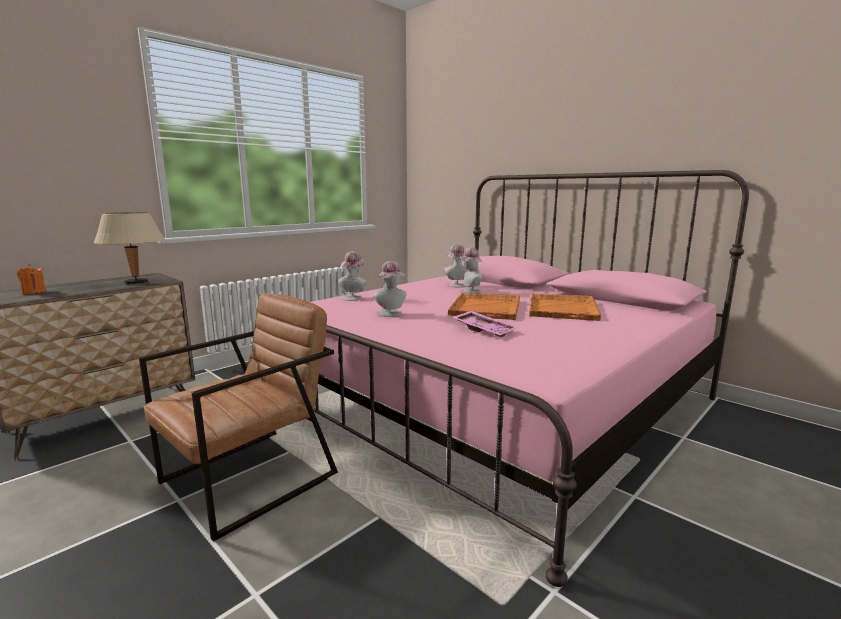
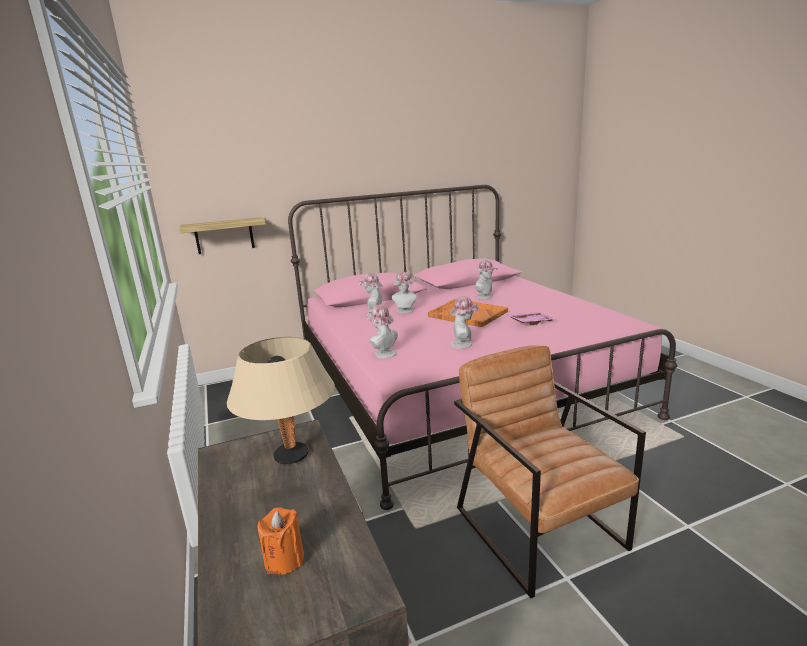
camera: 65 degrees left, 5 degrees up
(438, 201) = (224, 236): none -> shelf
(562, 308) = (485, 297): orange tray -> hat

